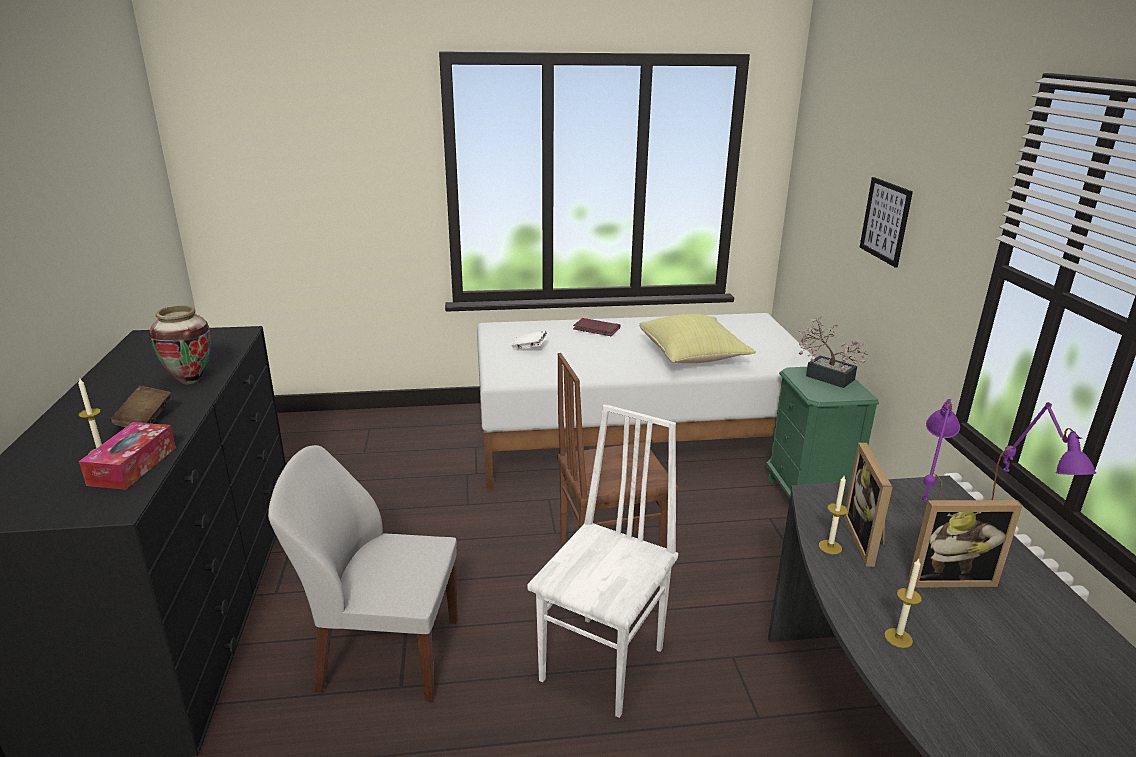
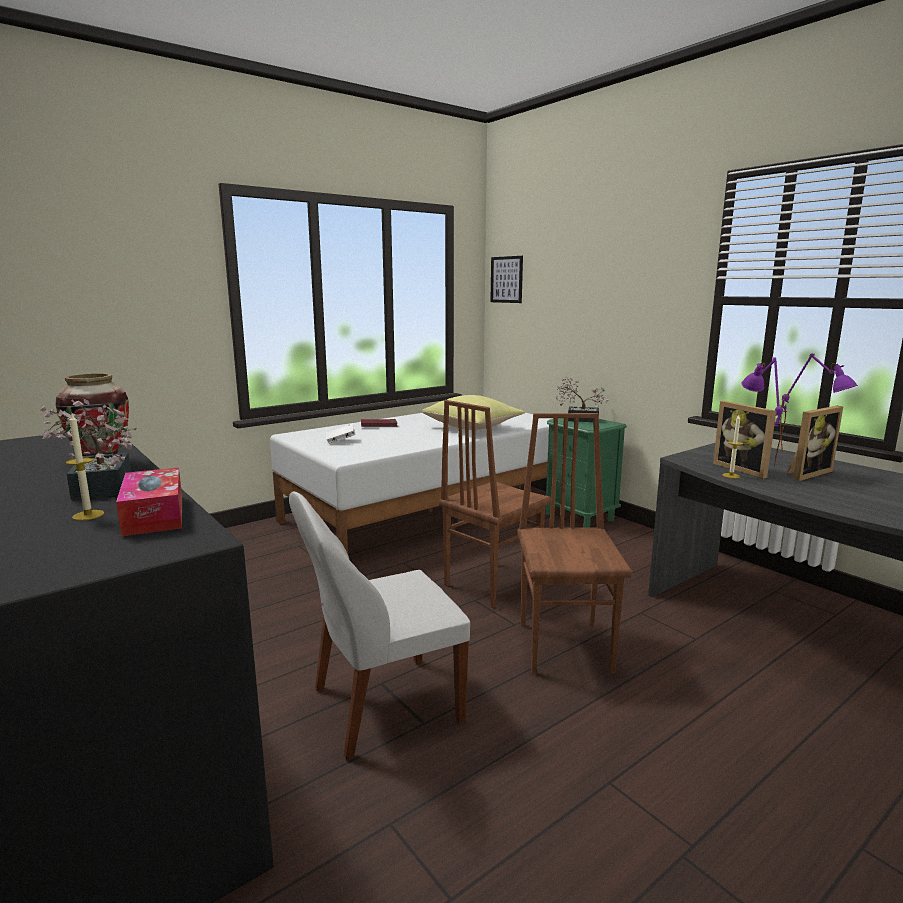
camera: 30 degrees left, 10 degrees down
(145, 420) = (100, 489): brown book -> potted plant
(605, 664) = (566, 646): white chair -> brown chair
(885, 221) = (600, 300): picture -> picture (506, 279)
(898, 638) = (833, 500): candle -> none

